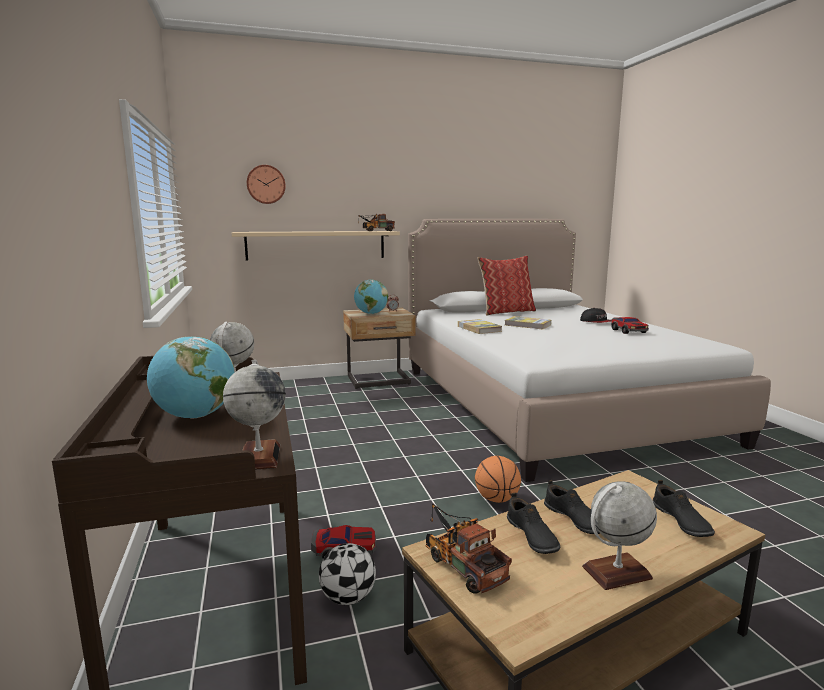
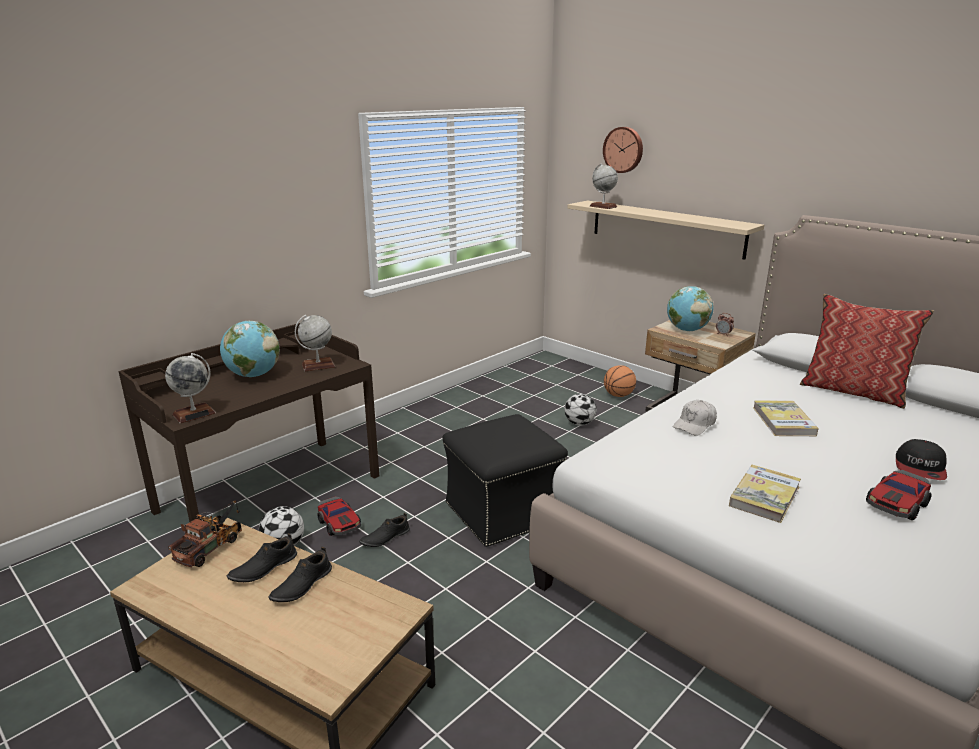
camera: 60 degrees right, 10 degrees up
(336, 409) = (579, 424): none -> football
(376, 231) = (728, 223): toy truck -> none
(420, 467) = (503, 512): none -> black ottoman
(479, 329) = (704, 398): book -> book (764, 496)
(497, 499) = (480, 576): basketball -> basketball (618, 395)
(513, 336) = (695, 424): none -> white cap
(616, 572) = (224, 619): globe -> globe (603, 206)
(681, 521) = (329, 651): black shoe -> black shoe (385, 538)

